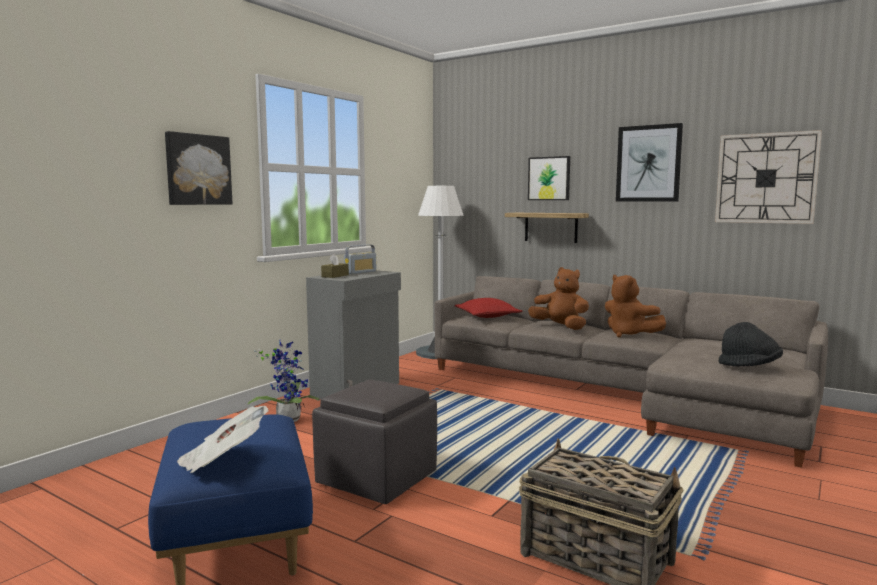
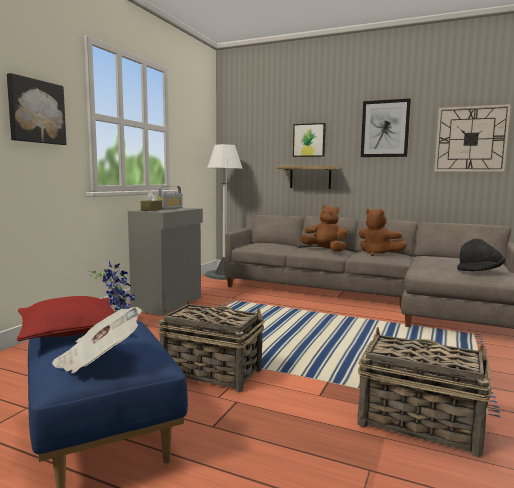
camera: 10 degrees left, 0 degrees up
(375, 479) = (211, 372): grey ottoman -> basket
(487, 316) = (265, 244): red pillow -> red pillow (70, 330)

